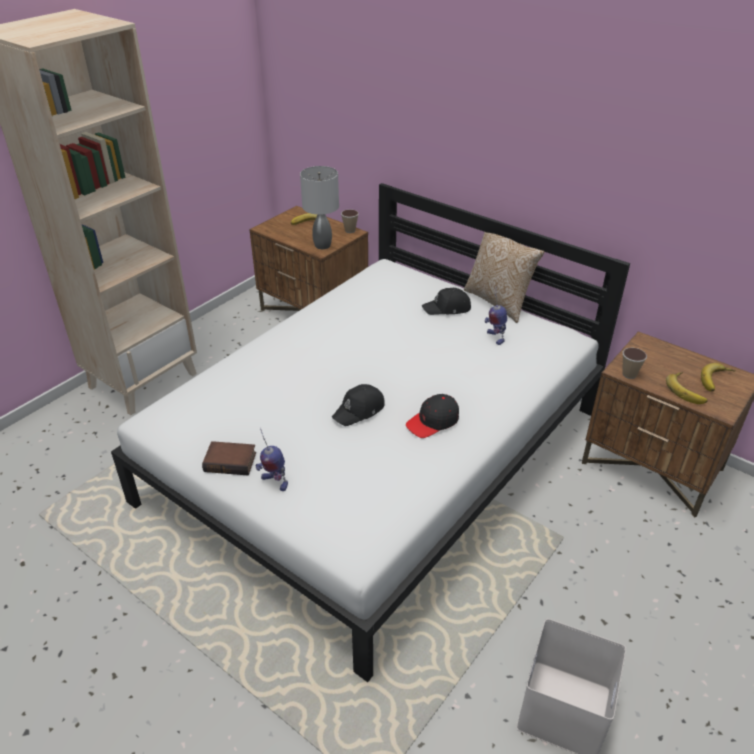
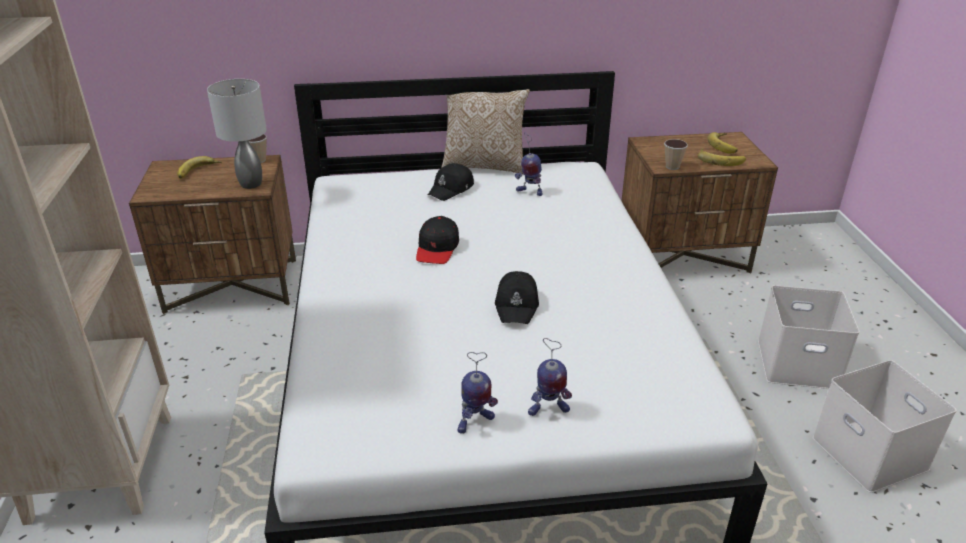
camera: 45 degrees left, 5 degrees down
(231, 461) = (474, 422): book -> toy robot
(433, 422) = (589, 278): black cap -> black cap (437, 248)
(617, 609) = (798, 362): none -> white storage box

